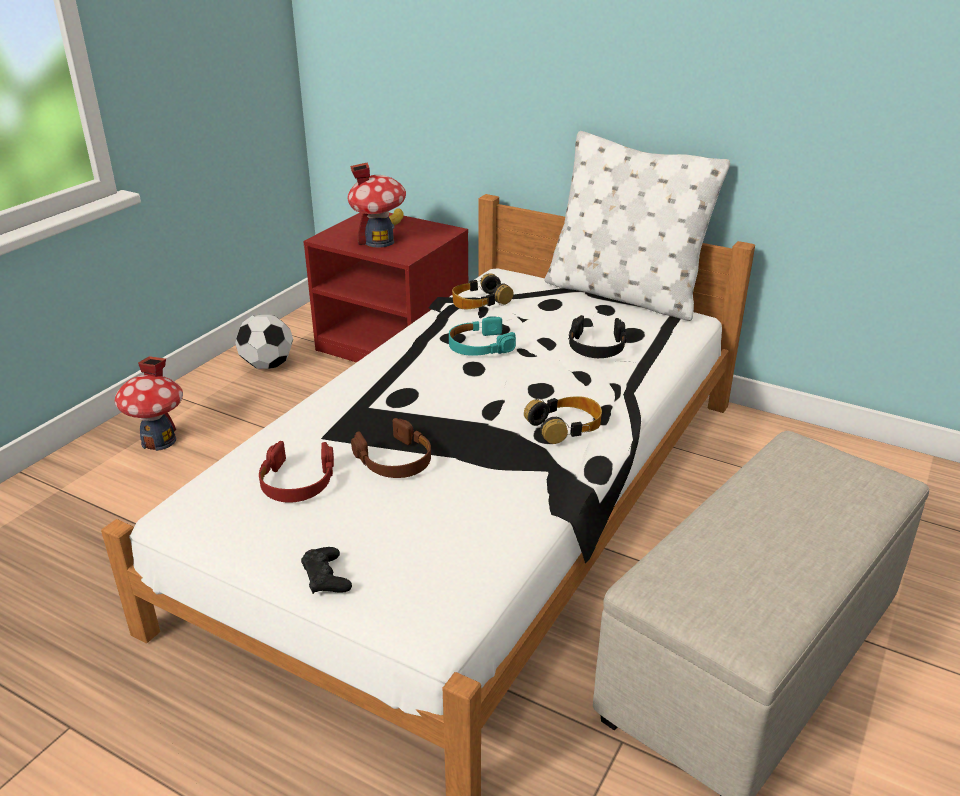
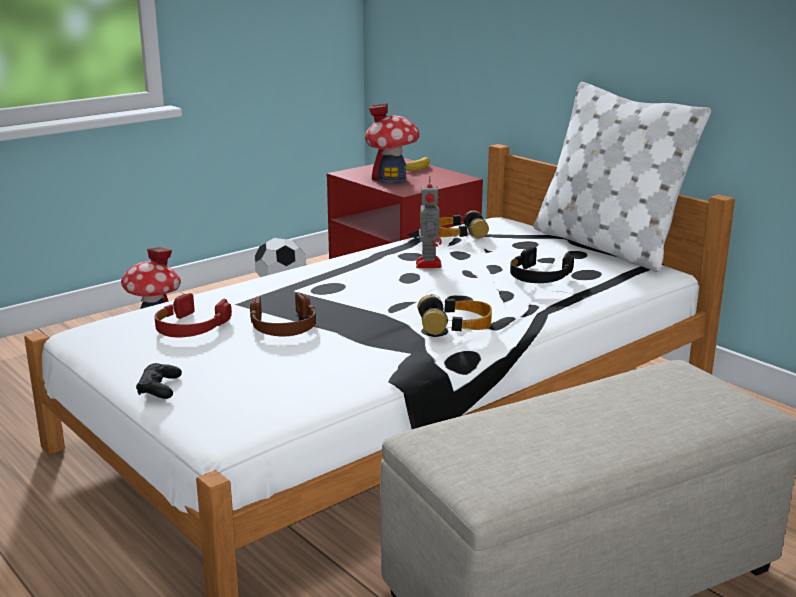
camera: 20 degrees right, 10 degrees down
(479, 346) = (428, 264): turquoise headphones -> toy robot

